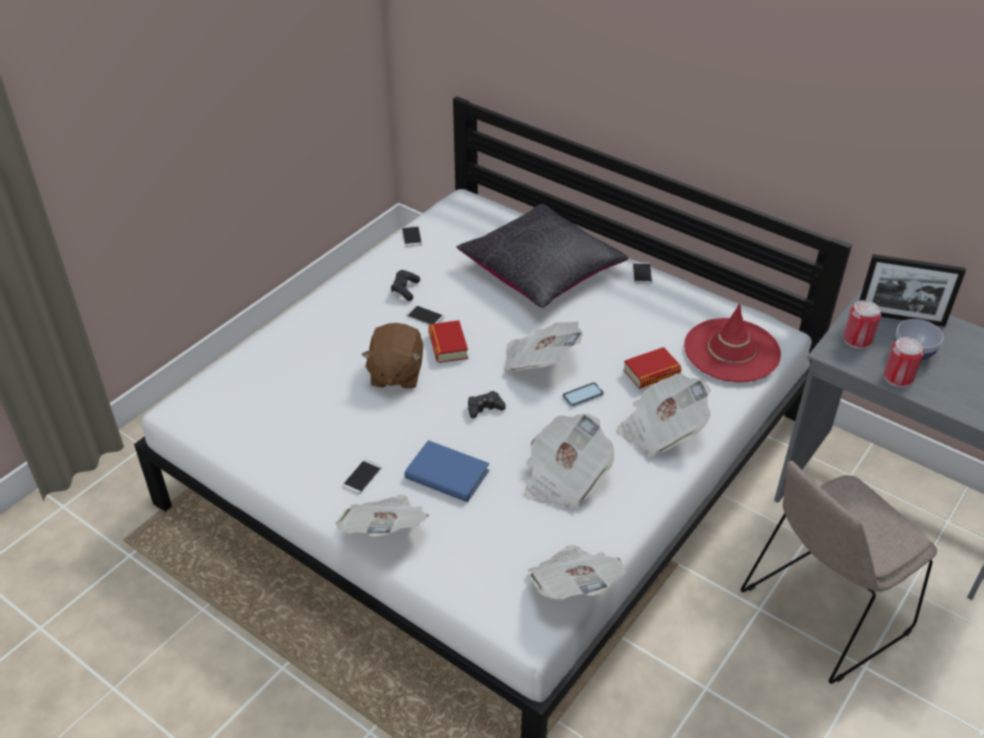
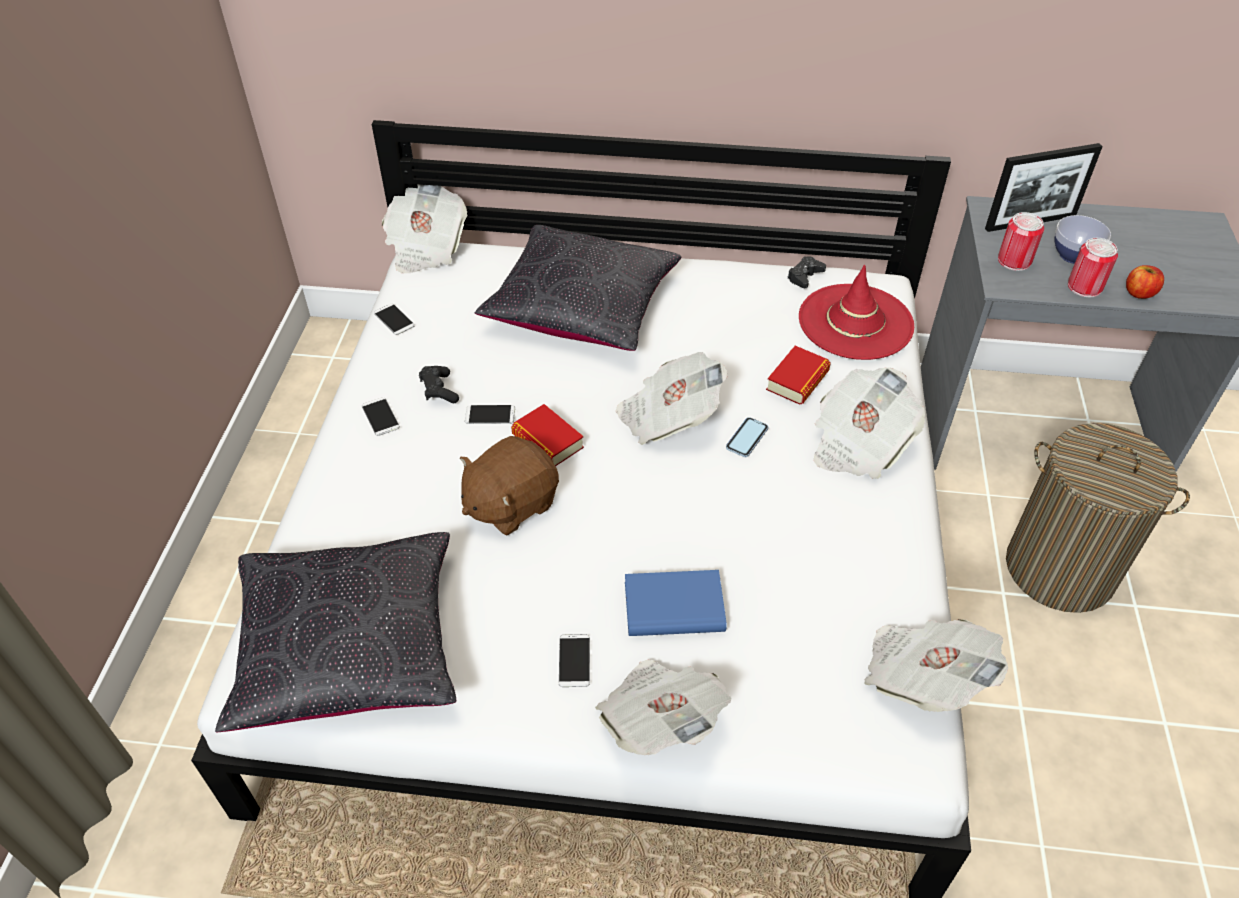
camera: 30 degrees left, 5 degrees up
(243, 412) = (348, 646): none -> black pillow
(395, 373) = (510, 504): brown plush toy -> brown plush toy turned 75 degrees clockwise
(484, 408) = (651, 501): black game controller -> black game controller (805, 276)
(564, 478) = (806, 548): newspaper -> newspaper (425, 247)
(642, 273) = (694, 269): phone -> phone (380, 417)
(821, 614) = (1059, 569): beige chair -> laundry basket
(941, 398) = (1139, 293): none -> apple

